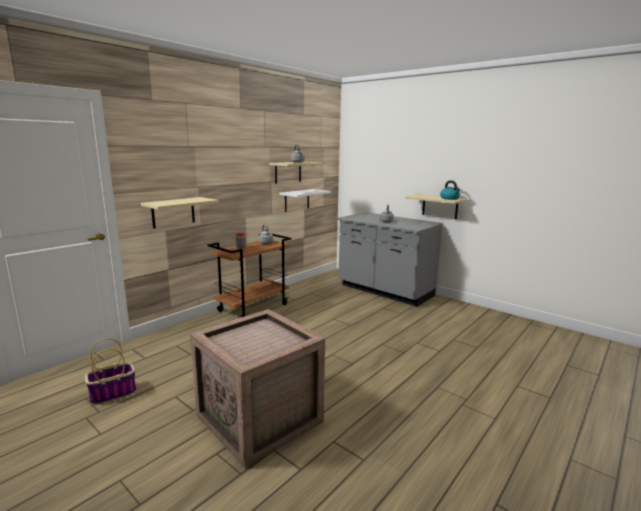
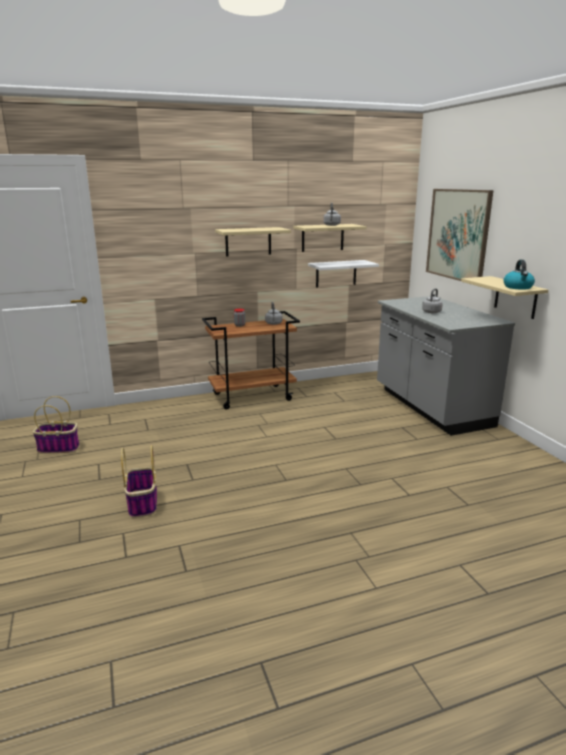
camera: 30 degrees right, 5 degrees up
(173, 212) = (163, 280): beige shelf -> beige shelf (248, 241)
(261, 418) = (143, 504): crate -> basket
(383, 168) = (458, 235): none -> picture

